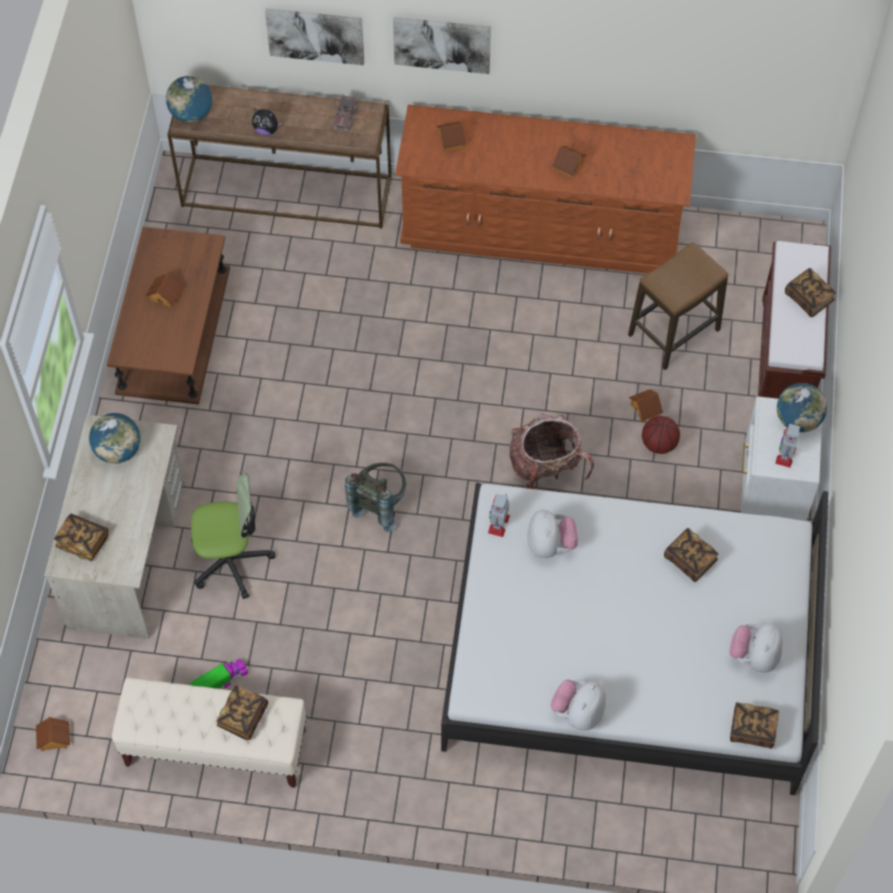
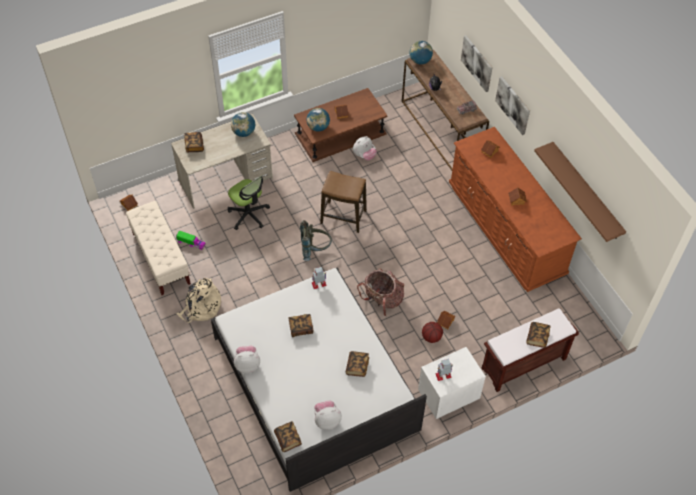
camera: 55 degrees right, 5 degrees down
(243, 717) = (163, 248): book -> book (301, 328)
(366, 738) = (201, 307): none -> beige backpack
(550, 545) = (323, 309): plush toy -> plush toy (364, 156)
(674, 333) = (496, 311): stool -> stool (343, 217)
(678, 62) = (586, 191): none -> brown shelf
(798, 420) = (467, 370): globe -> globe (318, 127)

